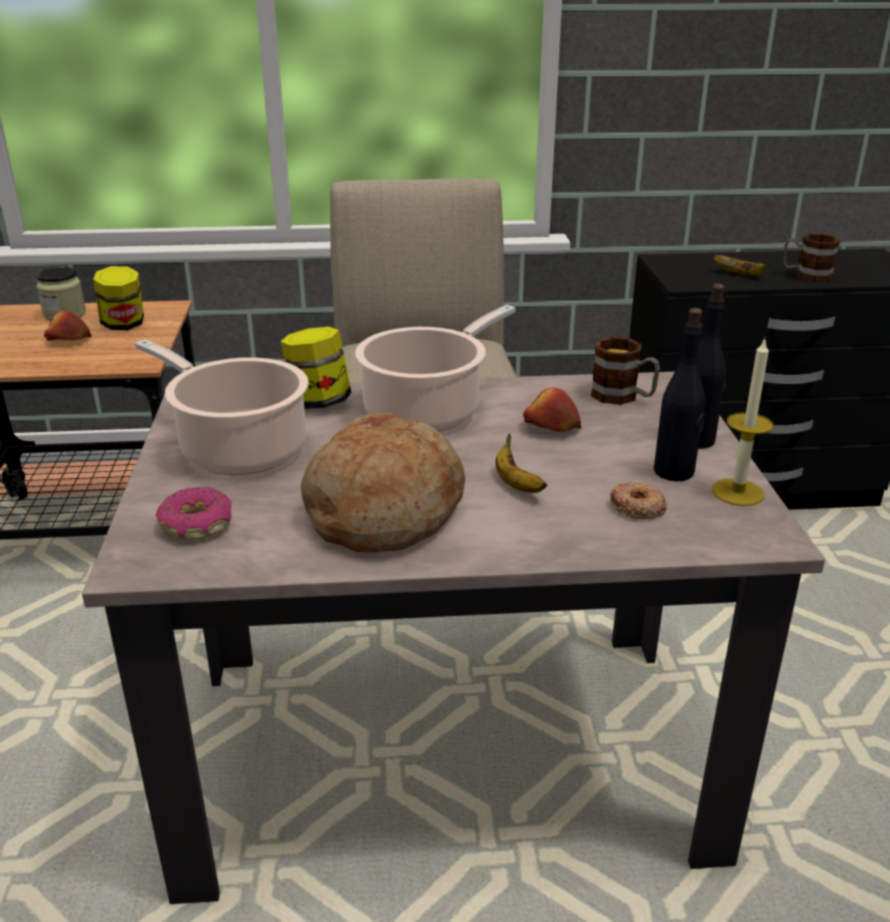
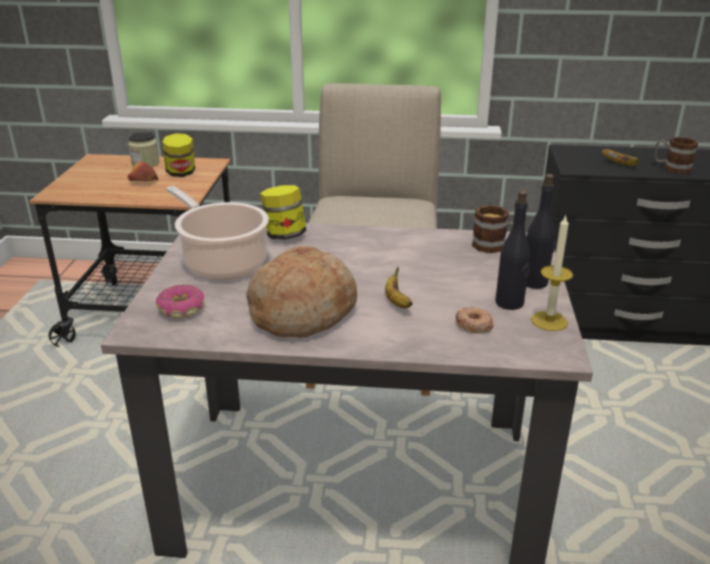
camera: 10 degrees right, 0 degrees up
(428, 410) = (355, 246): cooking pot -> none
(551, 427) = (435, 265): apple -> none

